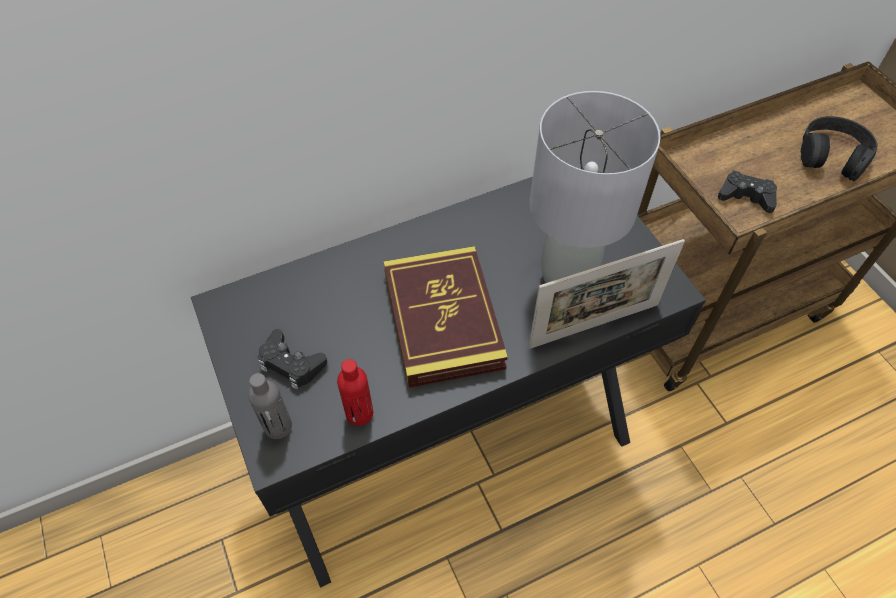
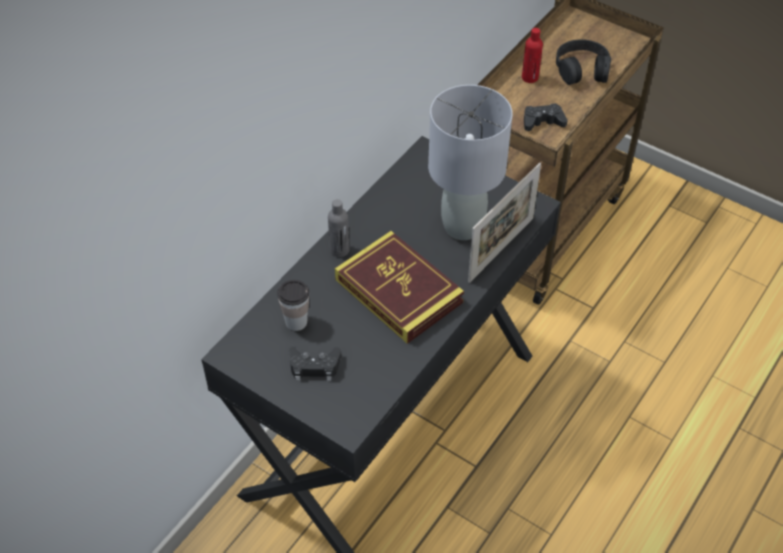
camera: 30 degrees left, 5 degrees down
(278, 426) = (337, 408): grey bottle -> grey bottle (339, 250)
(311, 303) = (296, 322): none -> cup
(359, 413) = (386, 374): red bottle -> red bottle (530, 77)

